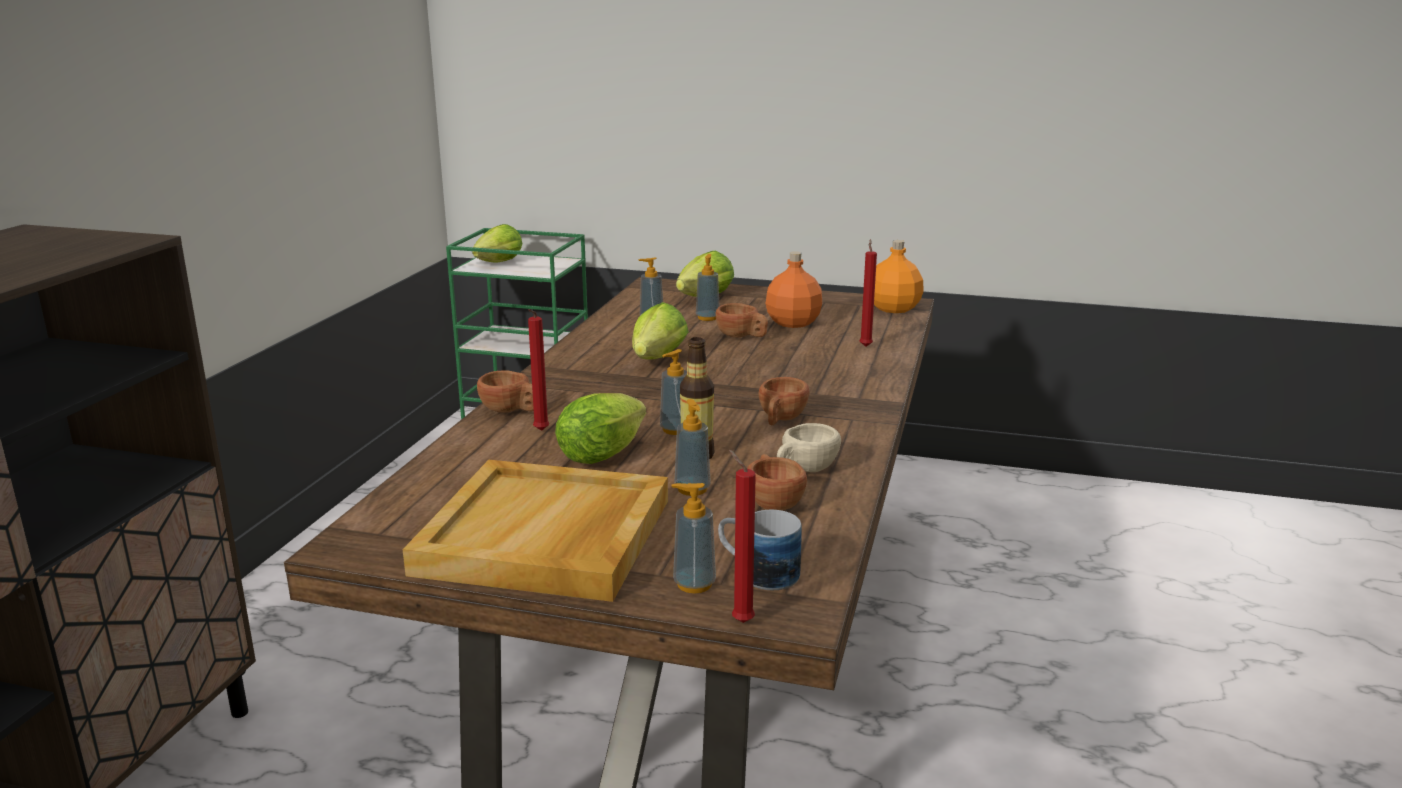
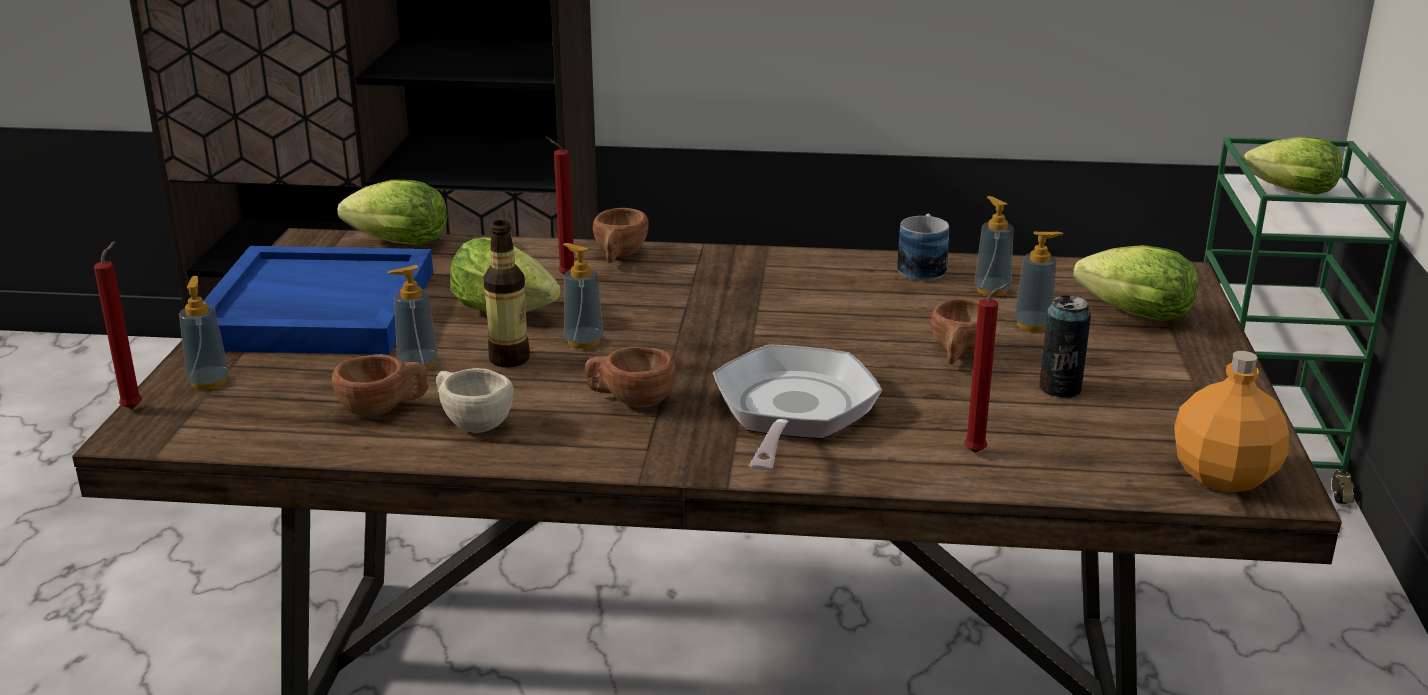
camera: 80 degrees right, 5 degrees up
(546, 537) = (314, 310): beige tray -> blue tray
(656, 360) = (820, 309): lettuce -> lettuce (394, 243)
(758, 573) = (223, 410): mug -> mug (922, 267)
(792, 322) = (1060, 388): orange bottle -> can
(809, 380) = (792, 412): none -> frying pan

